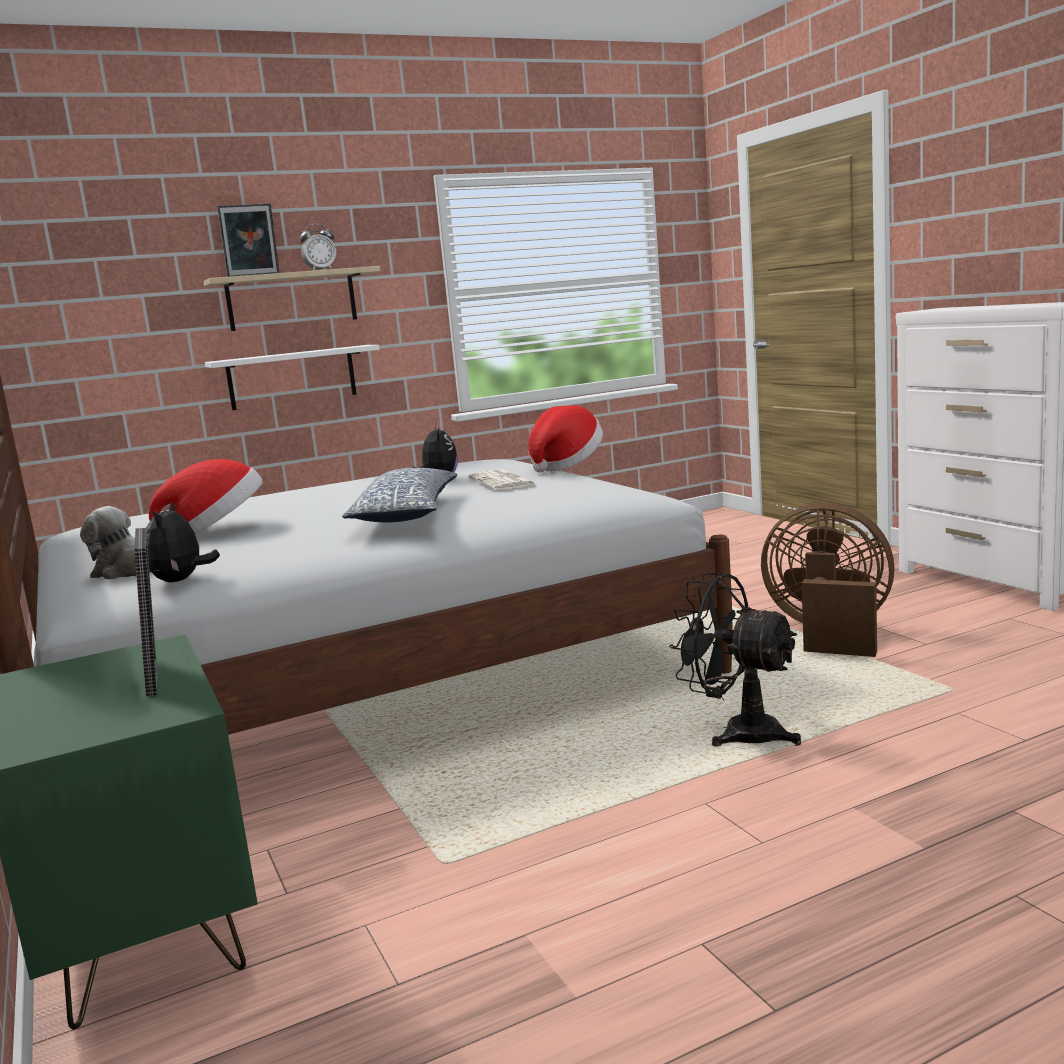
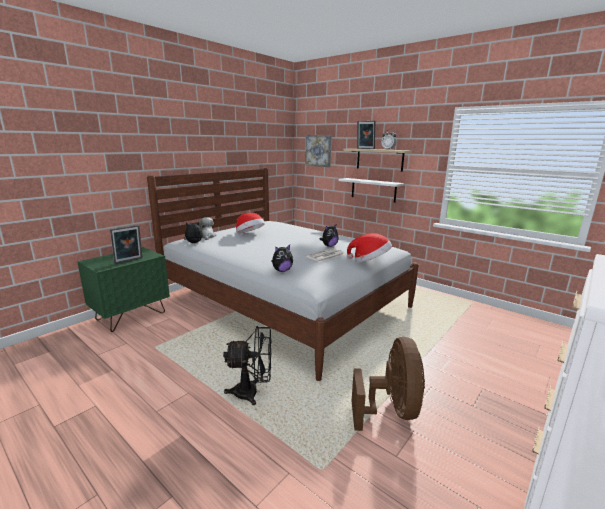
camera: 65 degrees right, 5 degrees up
(80, 299) = (318, 150): none -> picture
(408, 514) = (266, 251): pillow -> none
(554, 506) = (282, 270): none -> plush toy
(738, 732) = (252, 392): black fan -> black fan turned 75 degrees clockwise

